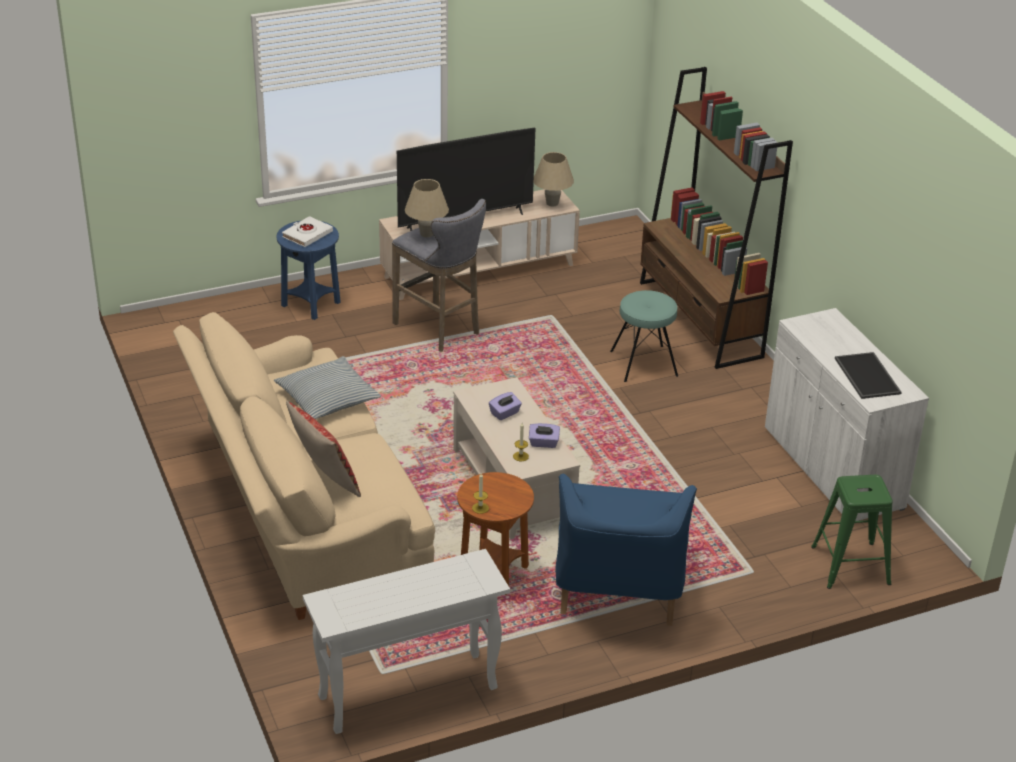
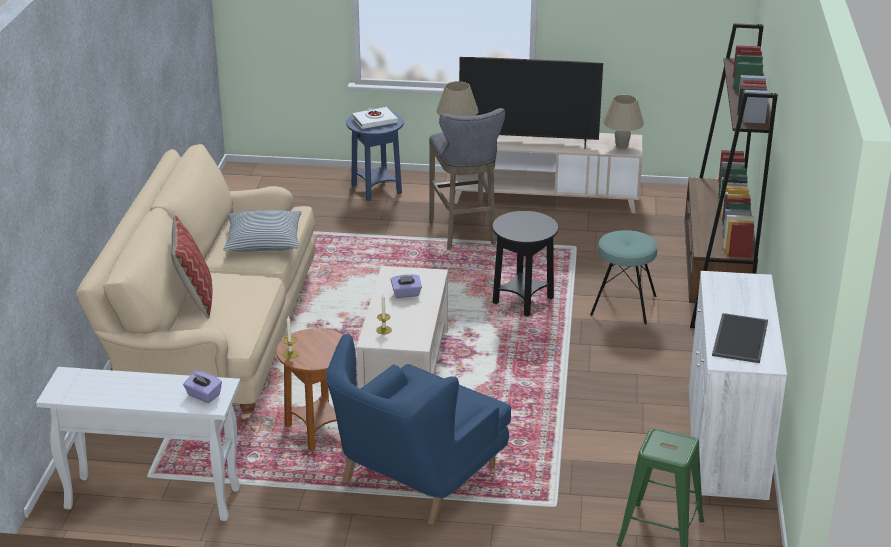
camera: 30 degrees right, 5 degrees down
(543, 443) = (415, 326): purple tissue box -> purple tissue box (203, 395)
(554, 385) = (523, 301): none -> black side table

